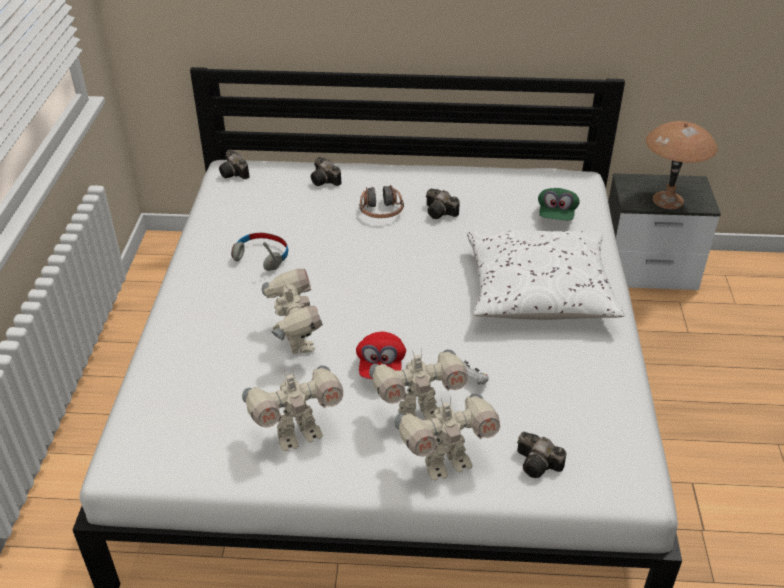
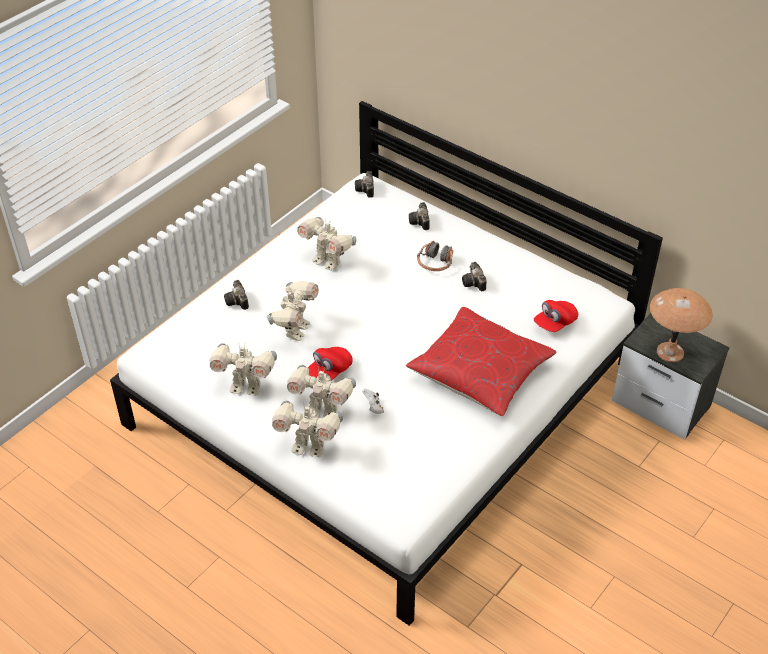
camera: 35 degrees right, 5 degrees up
(262, 256) = (327, 261): grey headphones -> toy robot
(538, 291) = (480, 372): white pillow -> red pillow
(539, 465) = (361, 477): camera -> camera (238, 302)
(556, 215) = (555, 323): green cap -> red cap

